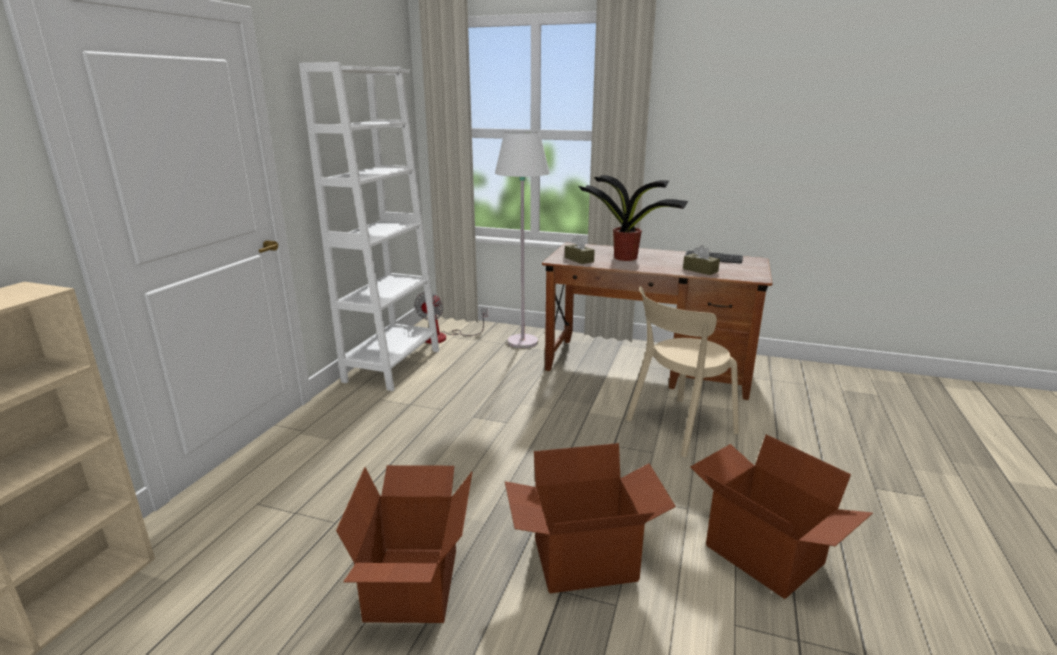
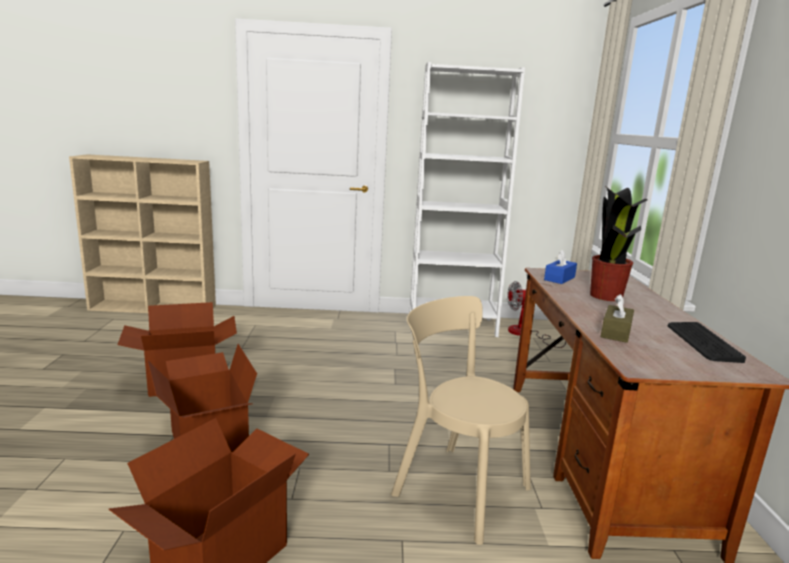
camera: 70 degrees right, 5 degrees down
(522, 342) = (566, 370): white floor lamp -> none
(579, 259) = (559, 278): brown tissue box -> blue tissue box

